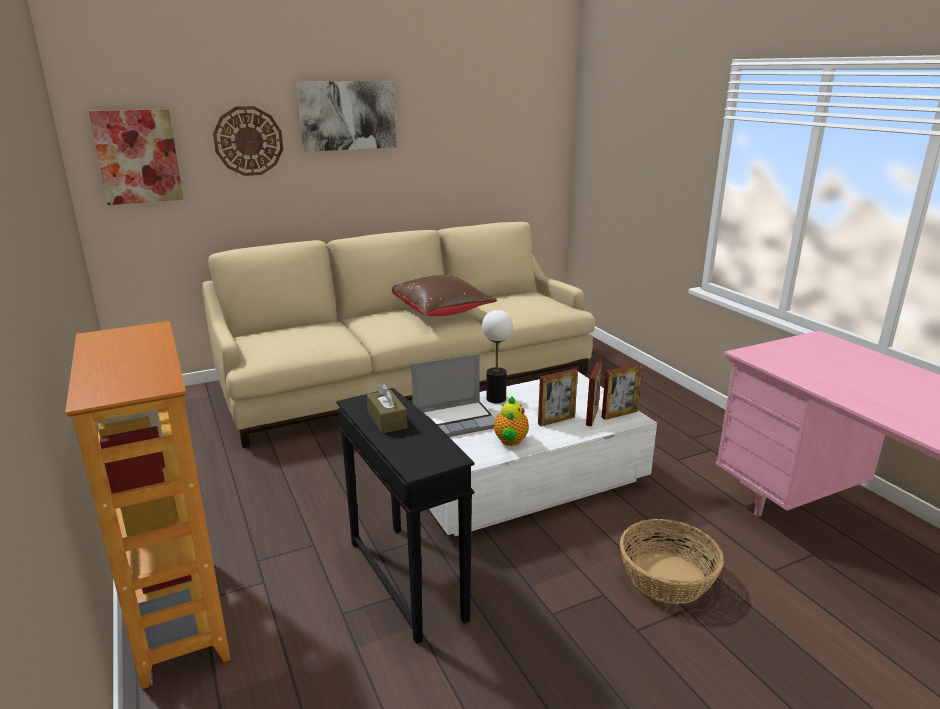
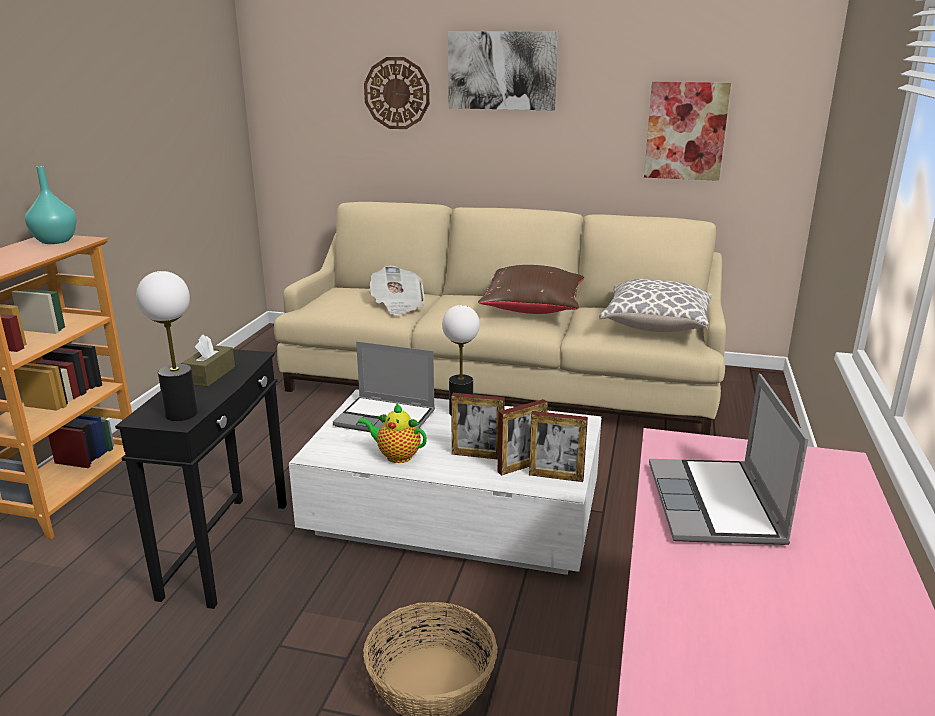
camera: 40 degrees right, 0 degrees up
(121, 337) = (54, 241): none -> turquoise vase
(138, 156) = (300, 102): picture -> picture (685, 131)
(333, 336) = (397, 305): none -> newspaper
(437, 453) = (181, 414): none -> table lamp
(510, 442) = (396, 456): teapot -> teapot turned 60 degrees clockwise
(534, 303) = (655, 326): none -> pillow
(829, 375) = (716, 505): none -> laptop

